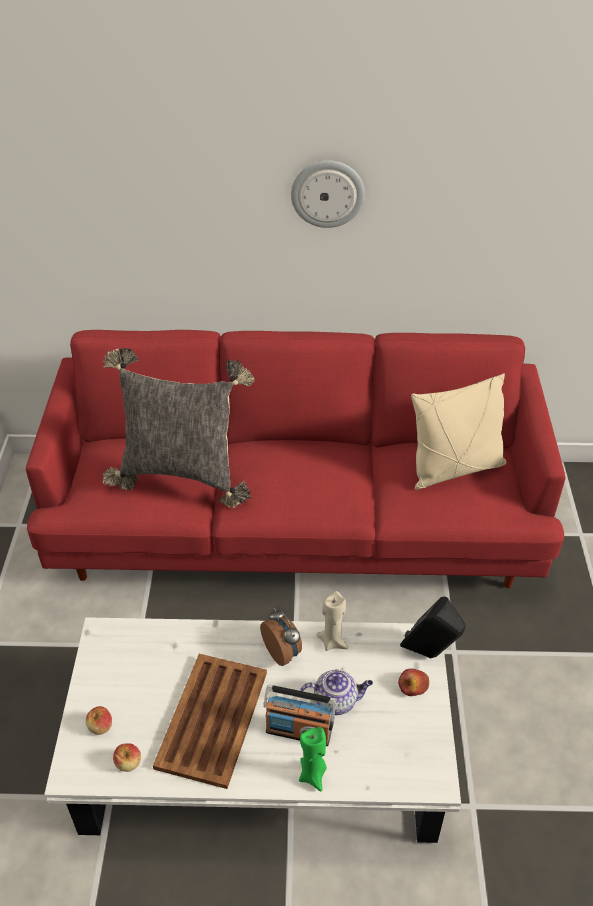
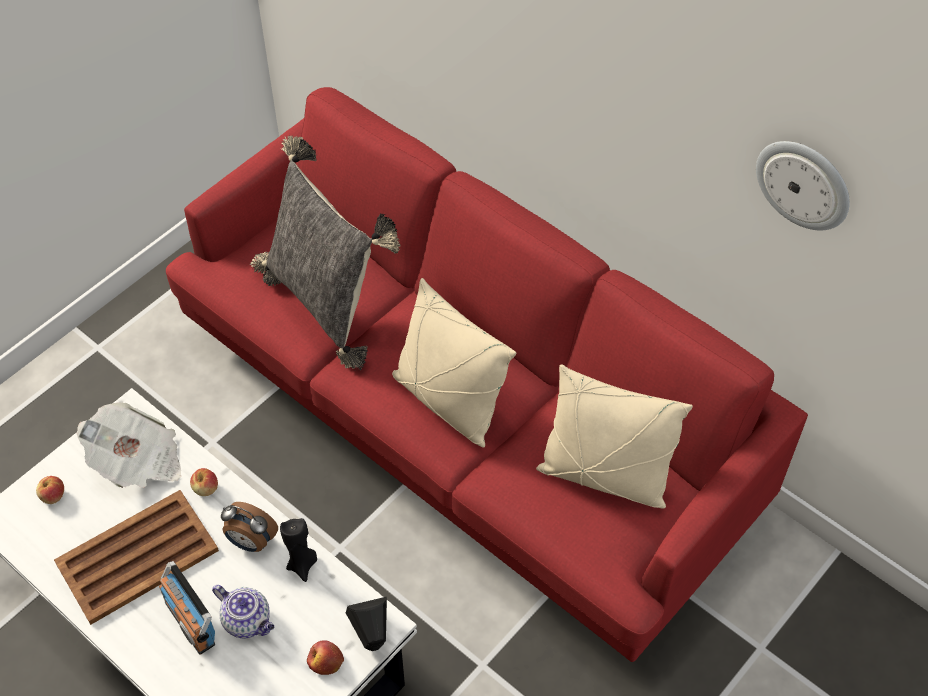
camera: 40 degrees right, 10 degrees up
(128, 763) = (43, 543): apple -> apple (206, 488)
(143, 659) = (138, 461): none -> newspaper
(283, 652) = (251, 542): alarm clock -> alarm clock turned 105 degrees clockwise
(313, 774) = (163, 668): green candle -> none
(321, 486) = (448, 401): none -> beige pillow
(327, 193) = (597, 78): wall clock -> wall clock (804, 184)
(332, 641) = (302, 564): beige candle -> black candle

